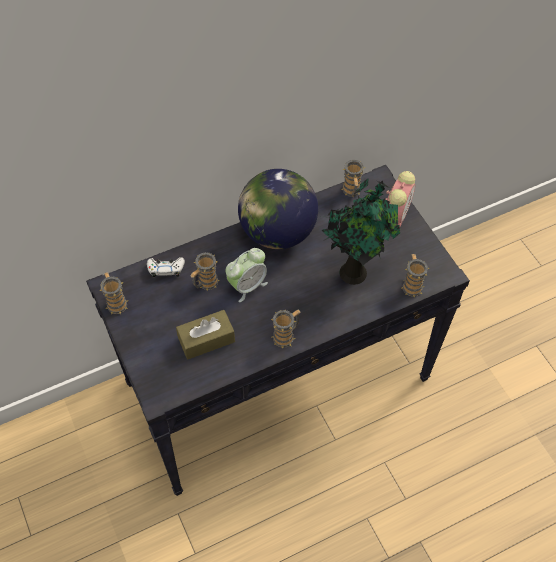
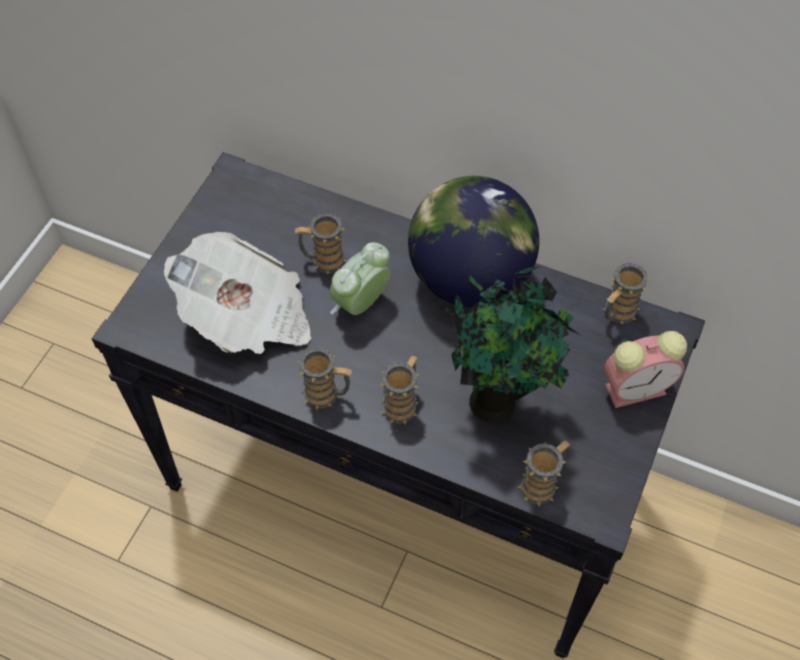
camera: 50 degrees right, 0 degrees up
(116, 302) = (219, 197): mug -> mug (402, 403)
(166, 269) = (307, 209): white game controller -> none
(206, 340) = (247, 317): brown tissue box -> newspaper
(247, 286) = (361, 303): alarm clock -> alarm clock turned 120 degrees clockwise

